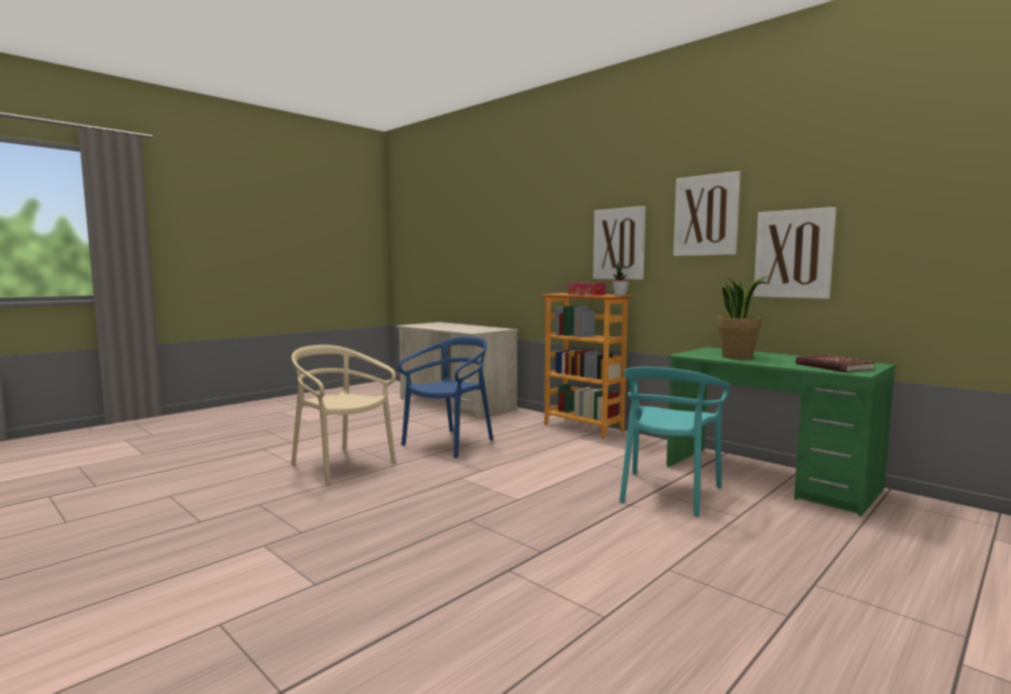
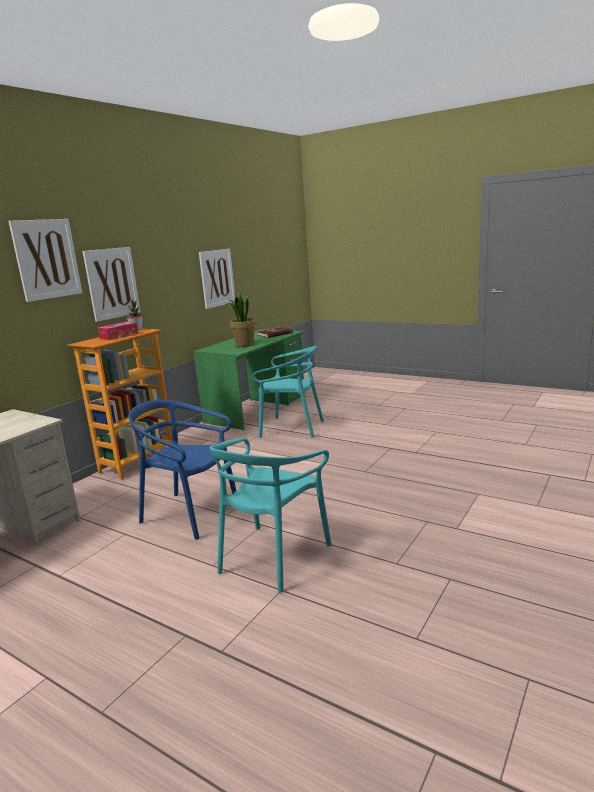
camera: 100 degrees left, 10 degrees up
(341, 464) = (273, 556): beige chair -> turquoise chair
(706, 215) = (171, 254): picture -> picture (47, 259)

